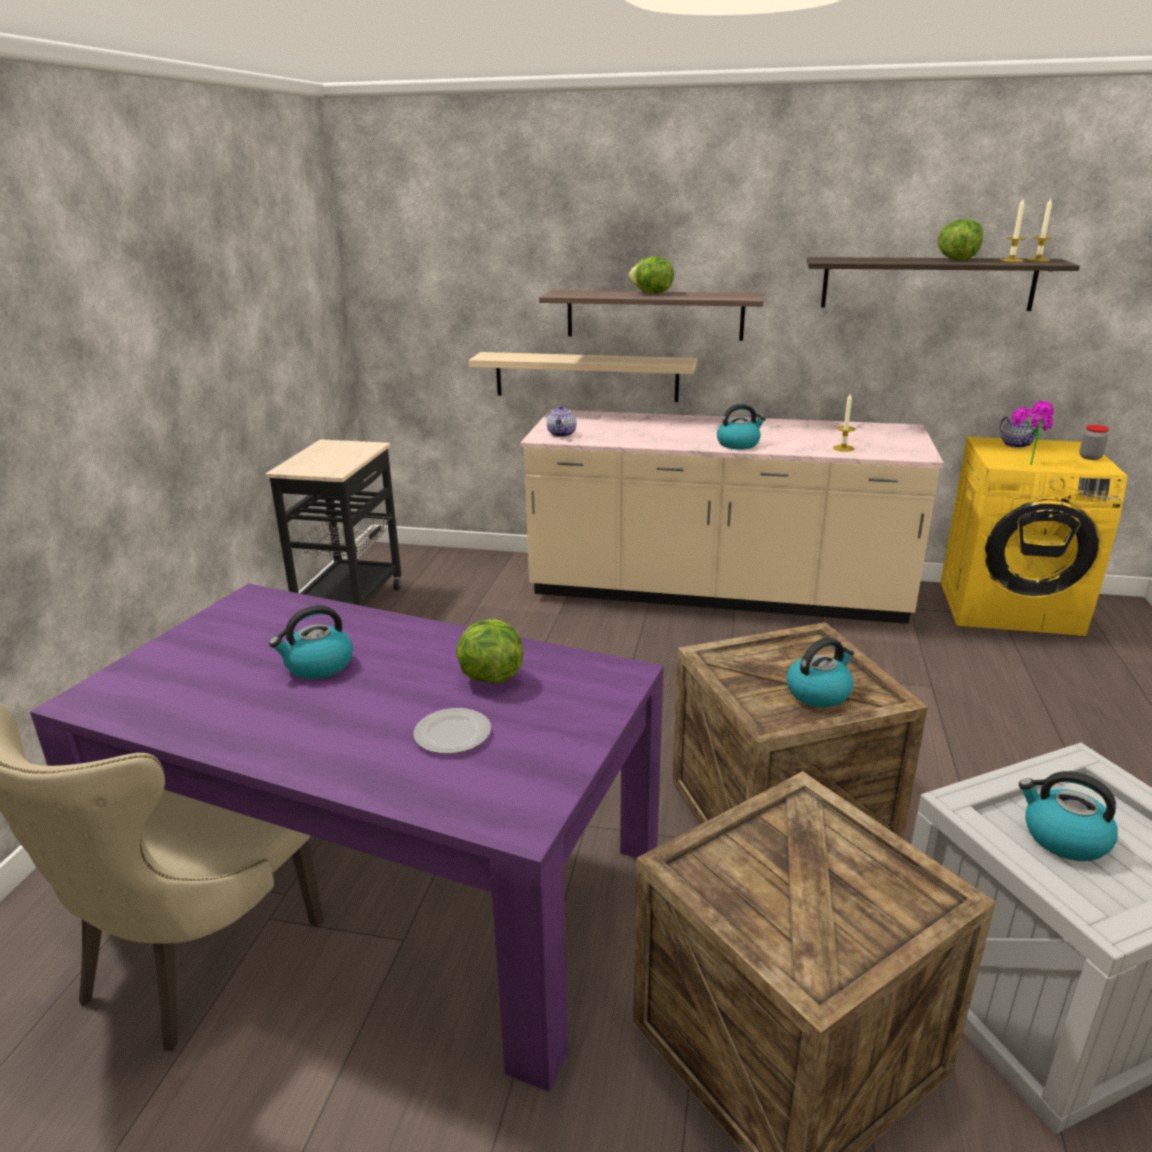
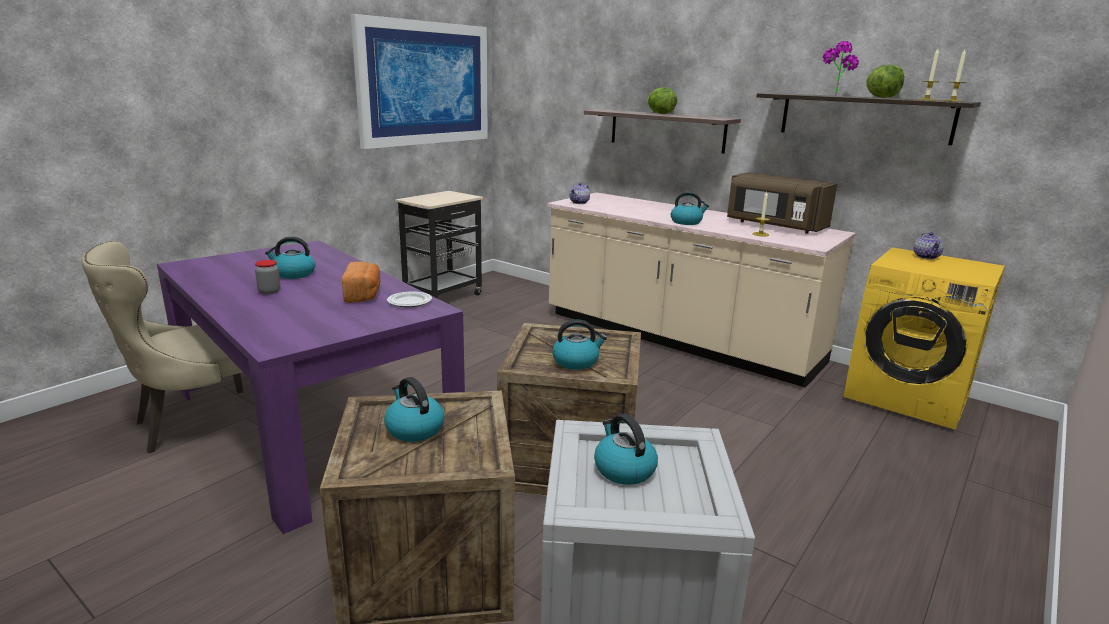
camera: 25 degrees right, 5 degrees down
(271, 276) = (425, 84): none -> picture
(453, 734) = (306, 310): plate -> plate (410, 302)
(489, 677) = (363, 295): lettuce -> bread
(586, 376) = (621, 171): beige shelf -> none
(789, 878) = (414, 429): none -> kettle
(835, 430) = (774, 226): none -> brown microwave
(1024, 462) = (912, 266): potted plant -> potted plant (833, 95)
(1090, 457) = (982, 273): jar -> jar (269, 291)

